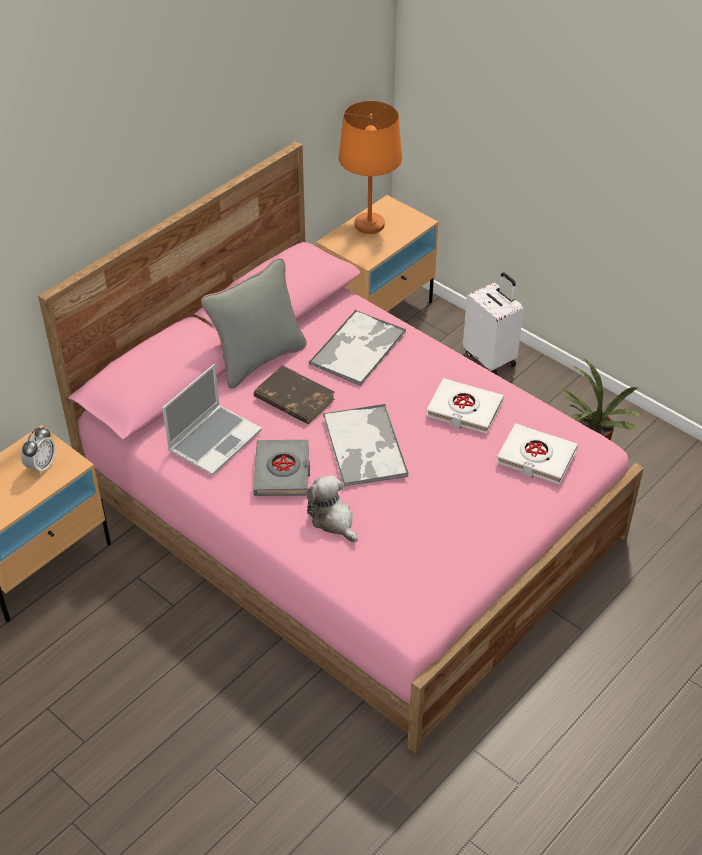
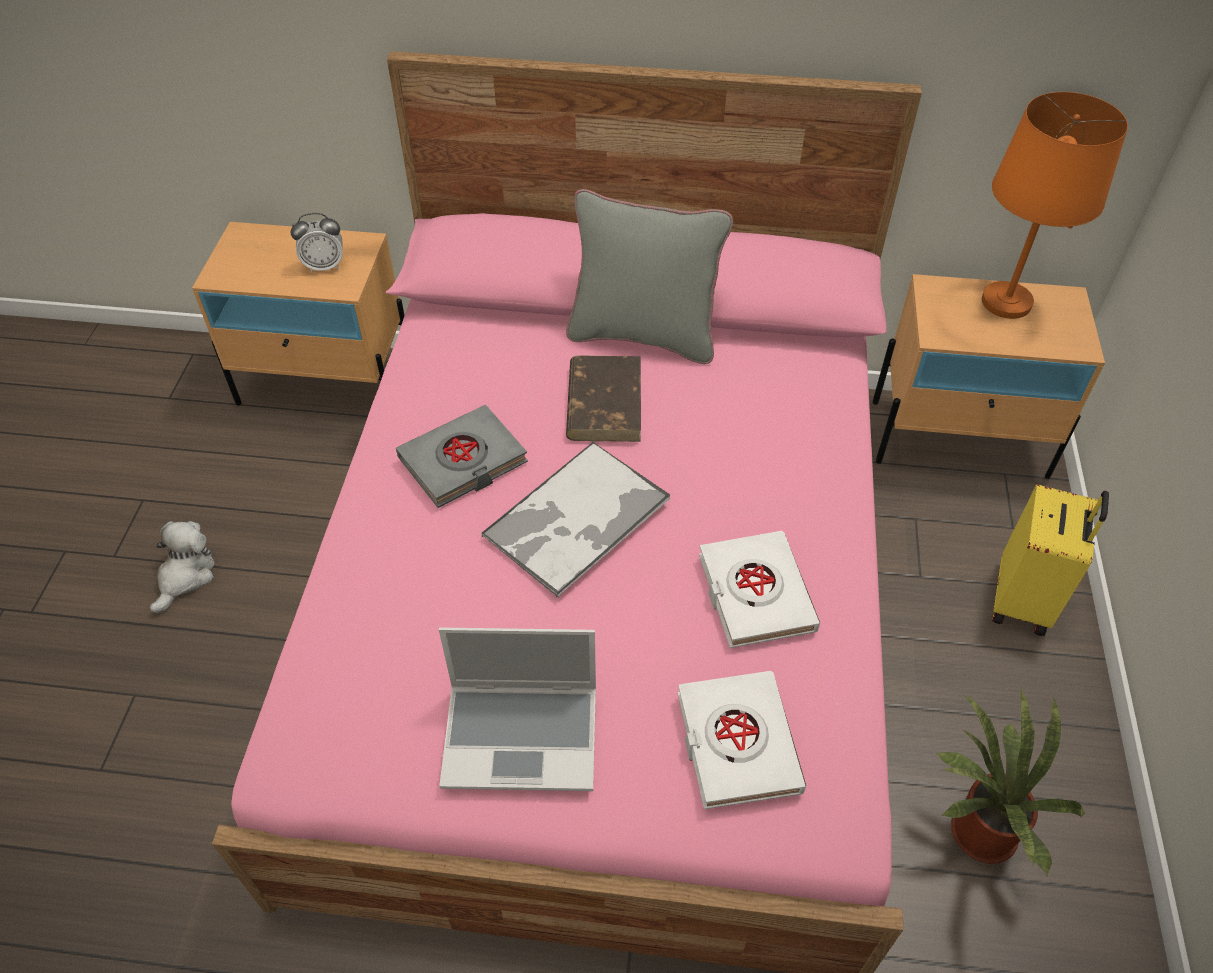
camera: 55 degrees right, 5 degrees up
(214, 440) = (469, 372): laptop -> laptop (523, 735)
(333, 520) = (416, 559): plush toy -> plush toy (185, 576)
(358, 348) = (760, 414): tray -> none
(490, 358) = (1023, 600): white suitcase -> yellow suitcase

